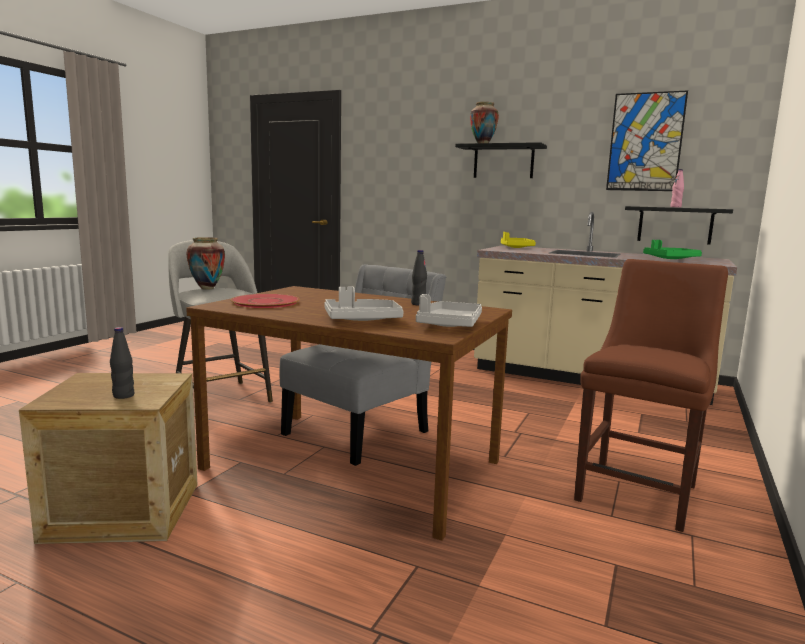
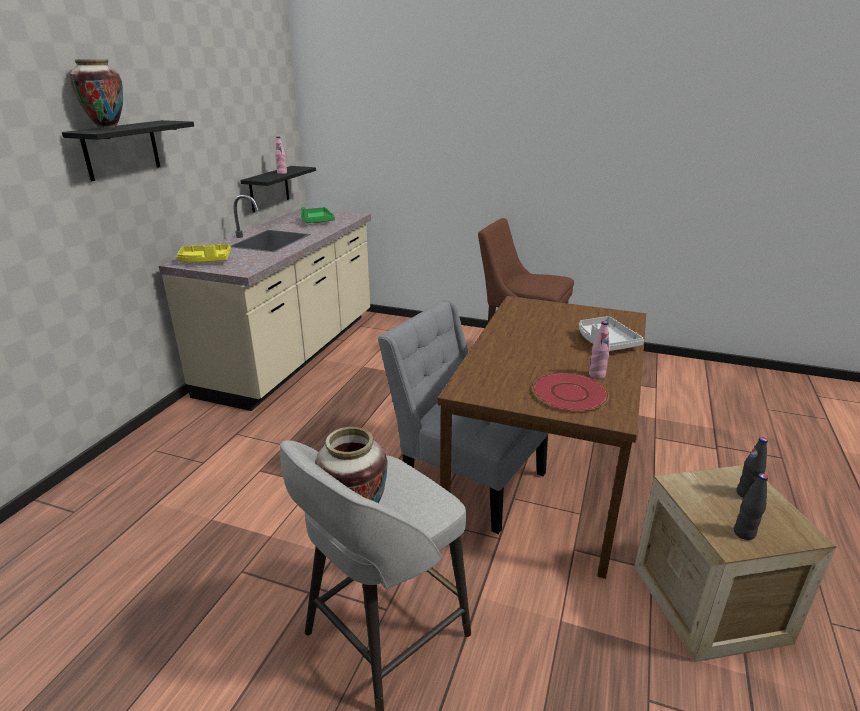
camera: 95 degrees left, 15 degrees up
(289, 310) = (597, 375): none -> pink bottle
(418, 304) = (514, 325): black bottle -> black bottle (744, 533)
(449, 324) = (590, 314): grey tray -> none
(645, 142) = (236, 109): picture -> none

